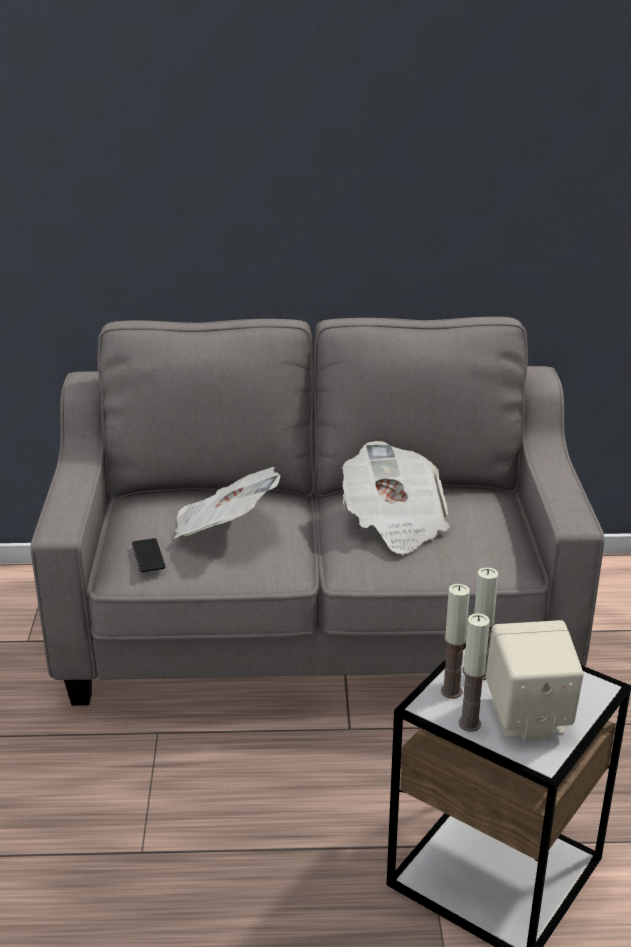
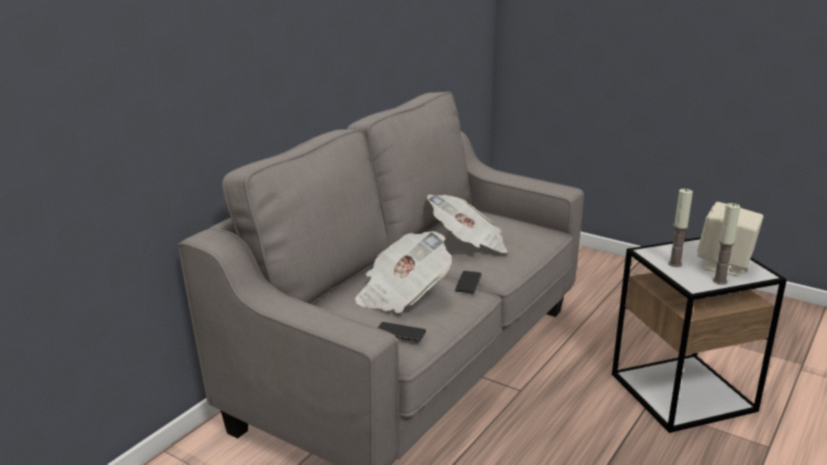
camera: 55 degrees left, 5 degrees down
(304, 557) = (468, 282): none -> phone
(451, 691) = (686, 276): candle -> none

